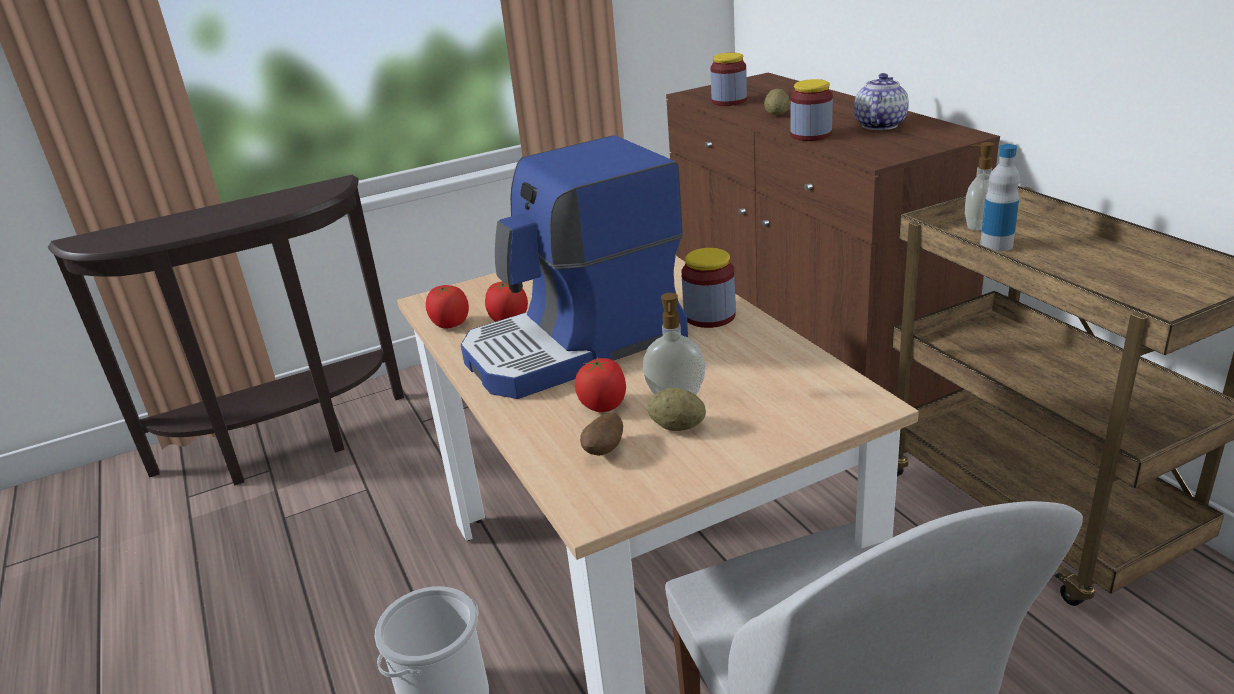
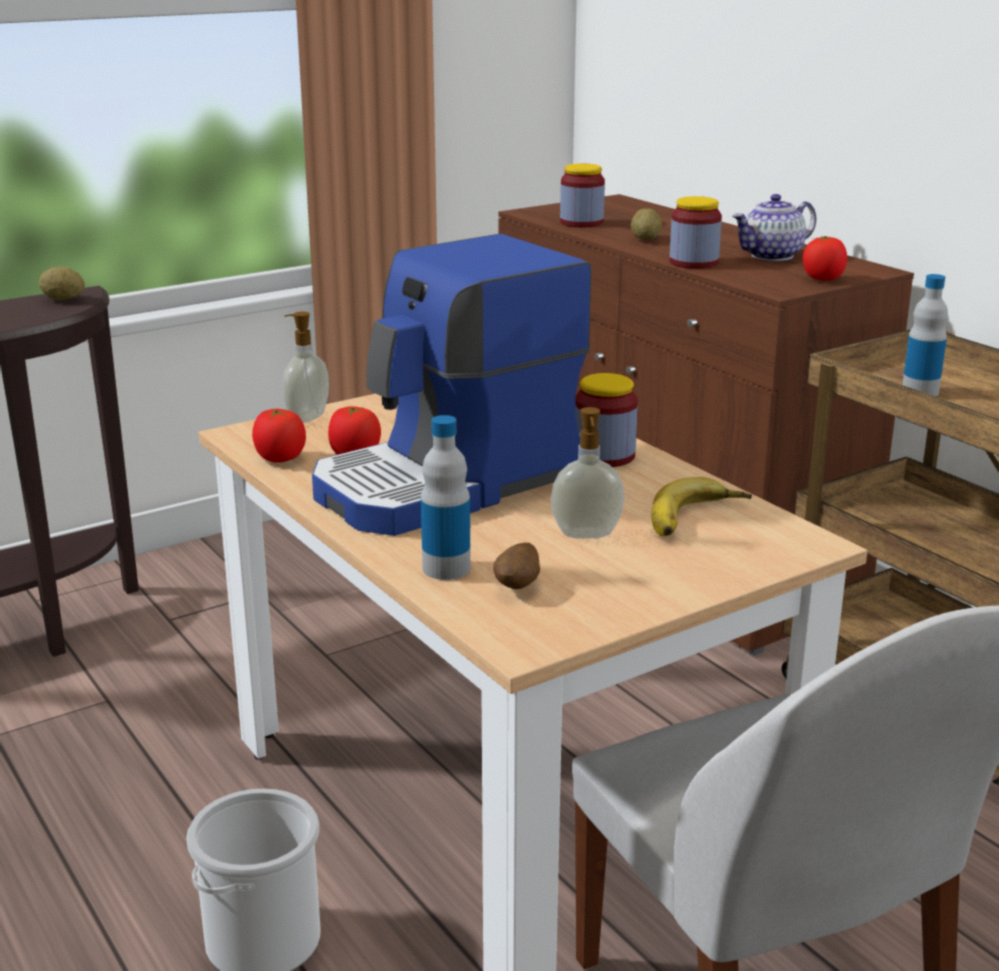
camera: 10 degrees left, 5 degrees down
(551, 432) = (446, 568): none -> bottle
(603, 406) = (502, 543): tomato -> tomato (823, 279)
(677, 427) = (597, 564): potato -> potato (63, 300)
(774, 379) = (697, 519): none -> banana
(879, 125) = (772, 256): teapot -> teapot turned 135 degrees counterclockwise
(976, 226) = (894, 372): soap dispenser -> soap dispenser (306, 417)

